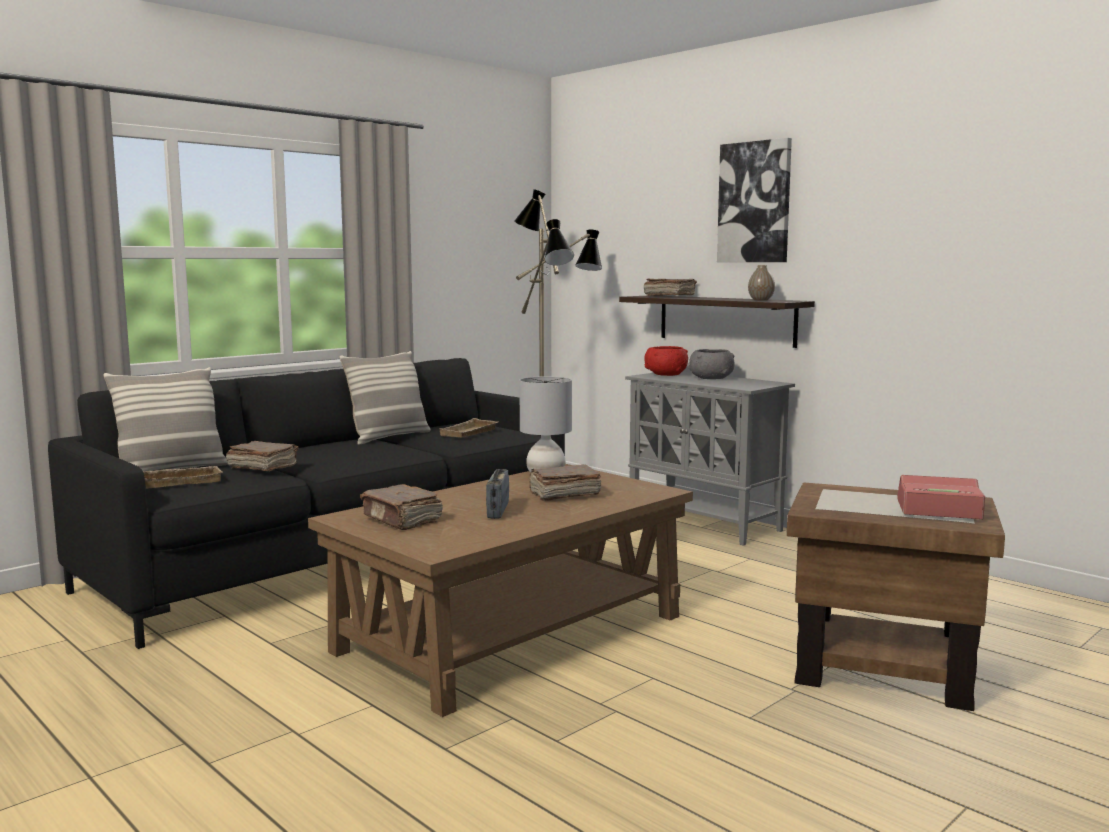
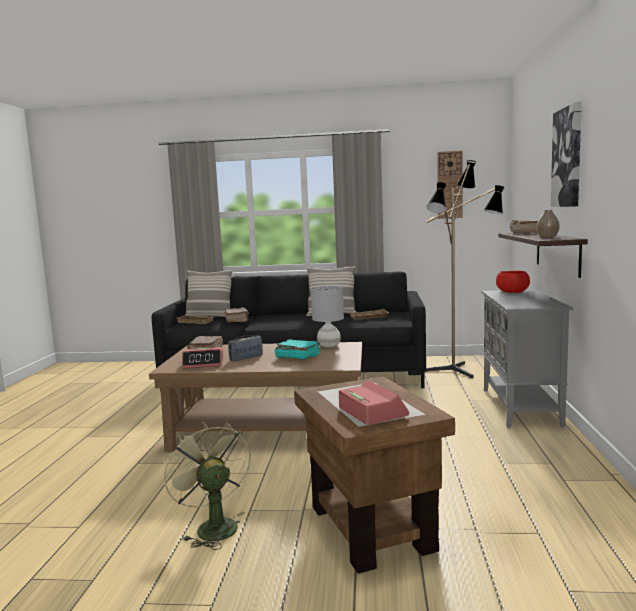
camera: 50 degrees right, 0 degrees up
(464, 531) = (203, 363): none -> alarm clock
(487, 224) = (450, 185): none -> wall clock
(563, 495) = (297, 357): brown book -> turquoise book
(711, 378) = (528, 297): grey bowl -> none
(764, 752) = (212, 526): none -> green fan

